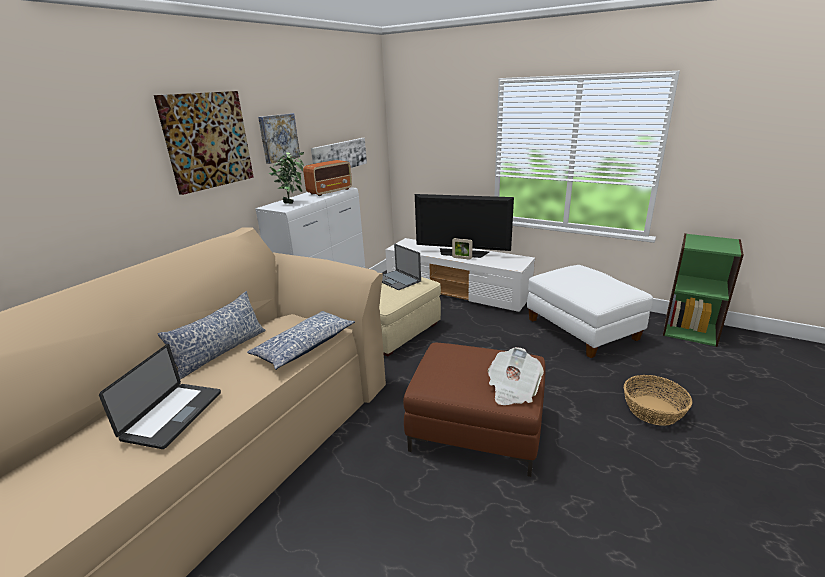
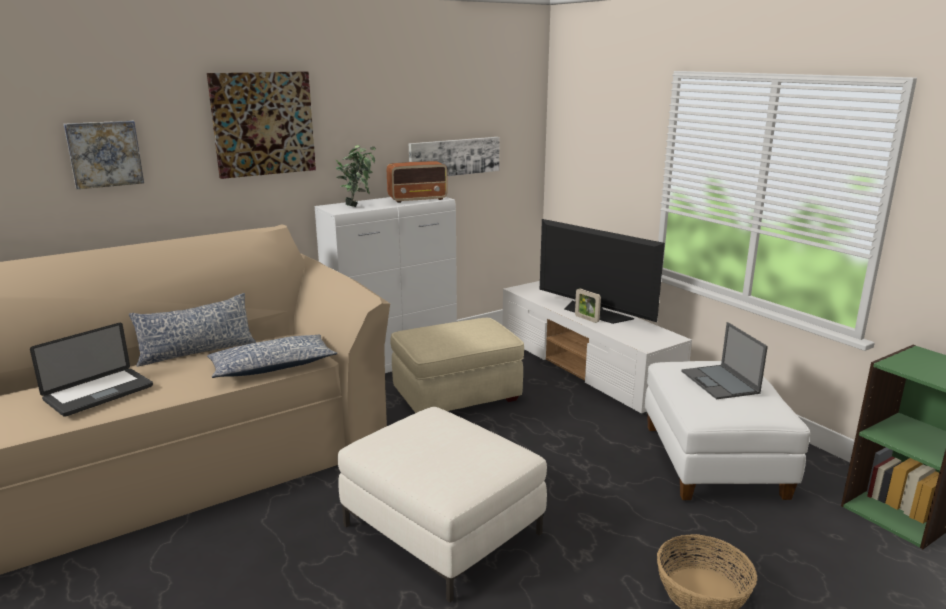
camera: 25 degrees right, 5 degrees down
(278, 138) = (360, 127): picture -> picture (104, 154)
(398, 280) = (471, 327): laptop -> laptop (720, 382)
(476, 428) = (441, 529): brown ottoman -> white ottoman
(512, 389) = (454, 479): newspaper -> none

